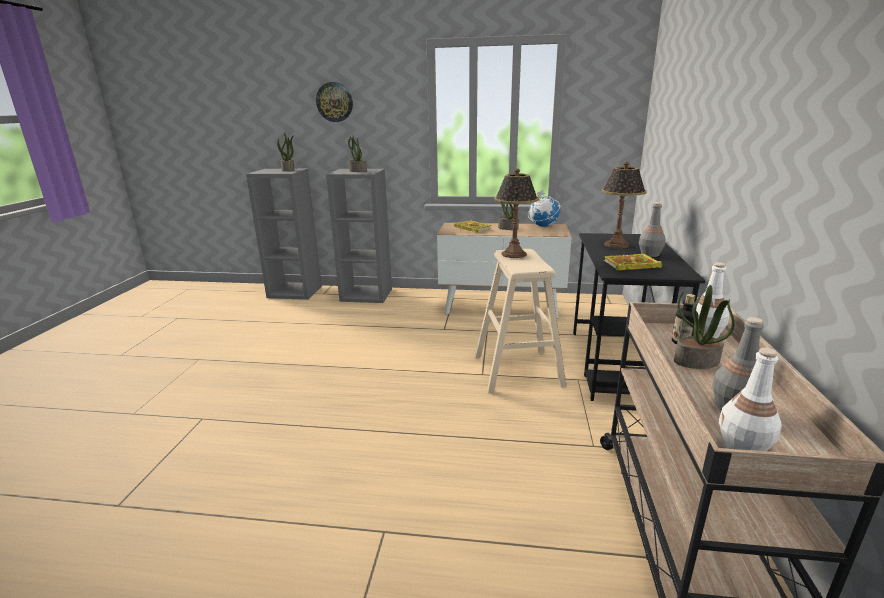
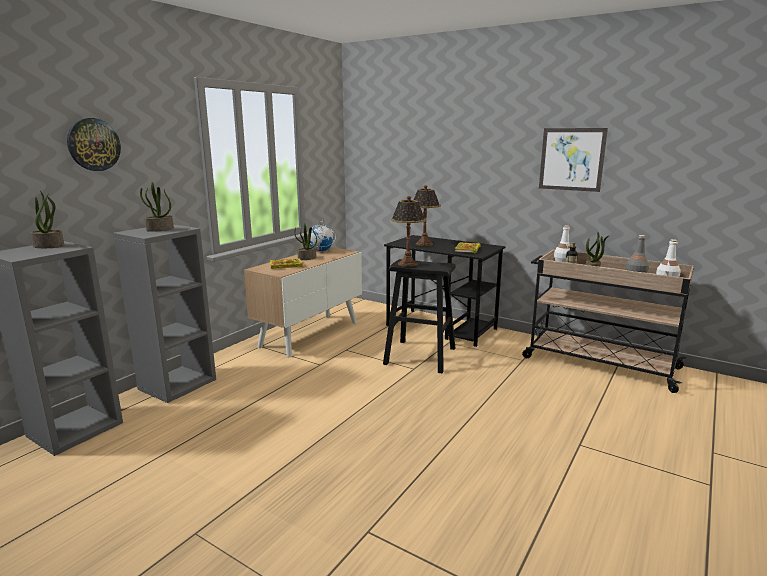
camera: 65 degrees left, 5 degrees down
(517, 370) = (420, 356): beige stool -> black stool
(649, 254) = (452, 243): grey bottle -> none
(800, 132) = (571, 159): none -> picture

